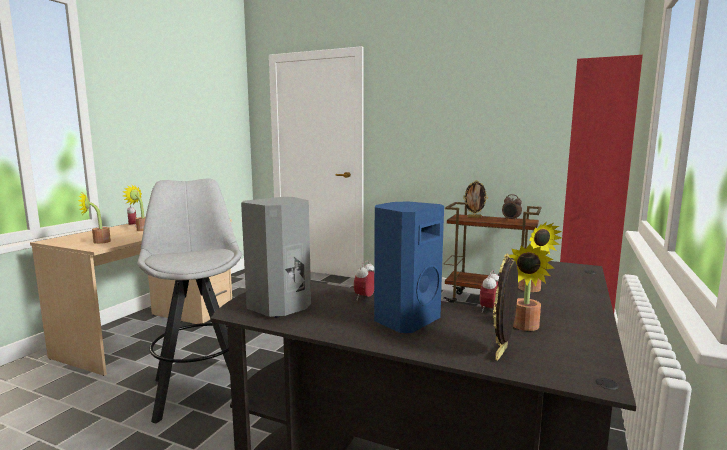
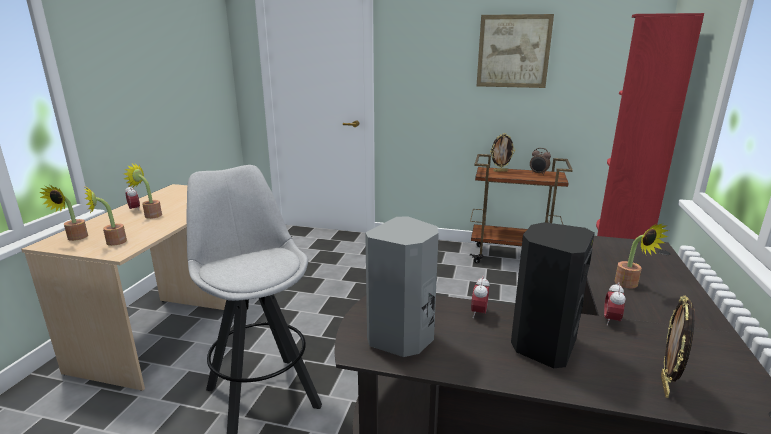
camera: 10 degrees left, 10 degrees up
(404, 320) = (542, 346): blue speaker -> black speaker
(485, 107) = (513, 51): none -> picture
(524, 327) = (660, 344): potted plant -> potted plant (74, 238)

